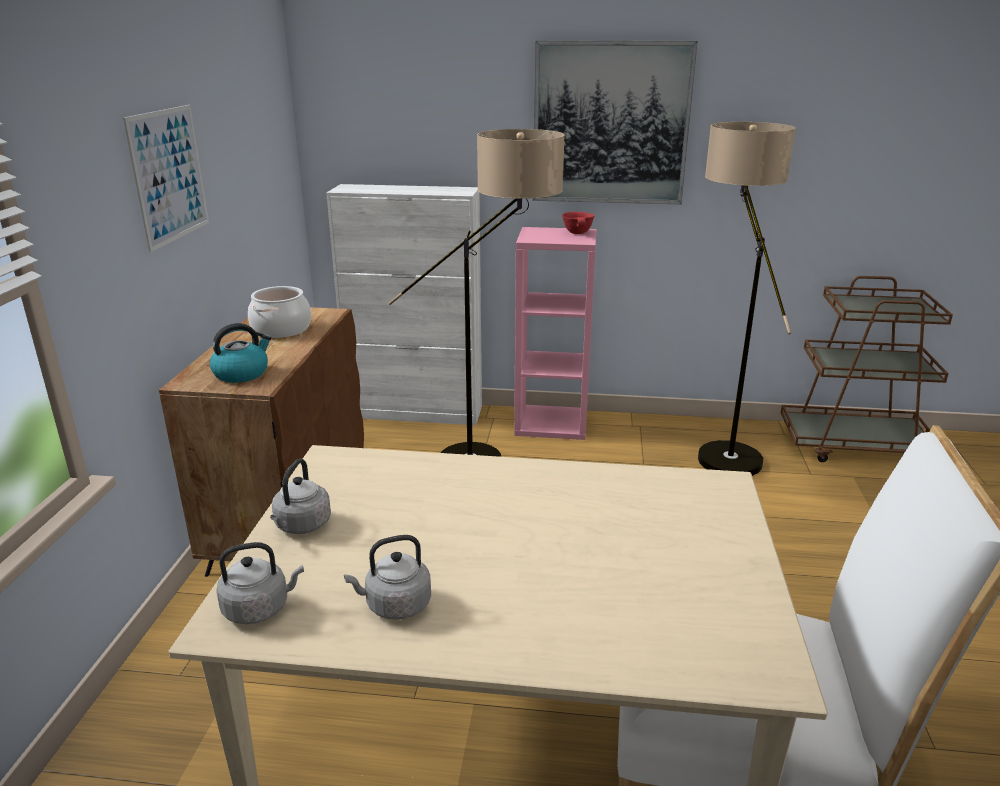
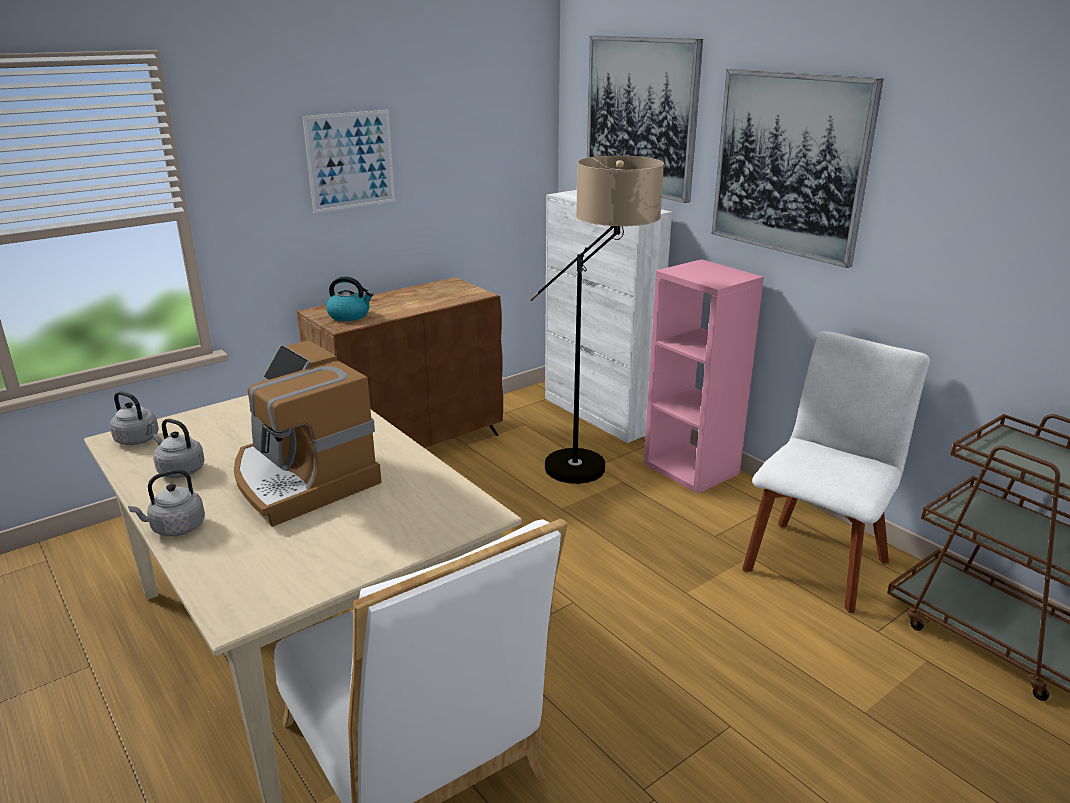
camera: 45 degrees right, 0 degrees up
(281, 329) = (429, 296): cooking pot -> none
(301, 526) = (229, 413): grey kettle -> grey kettle (175, 528)
(423, 96) = (641, 116): none -> picture
(535, 540) = (301, 479): none -> coffee machine
(578, 233) = (732, 276): red bowl -> none
(719, 448) = (817, 561): floor lamp -> white chair

